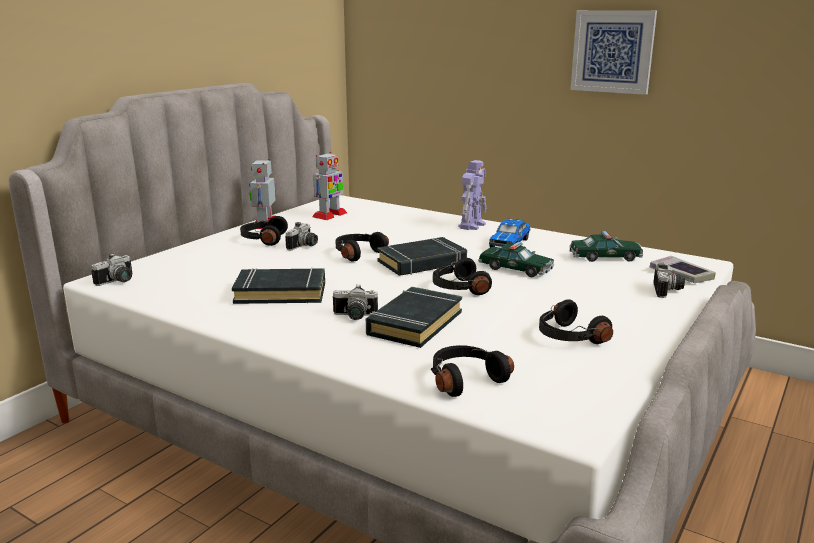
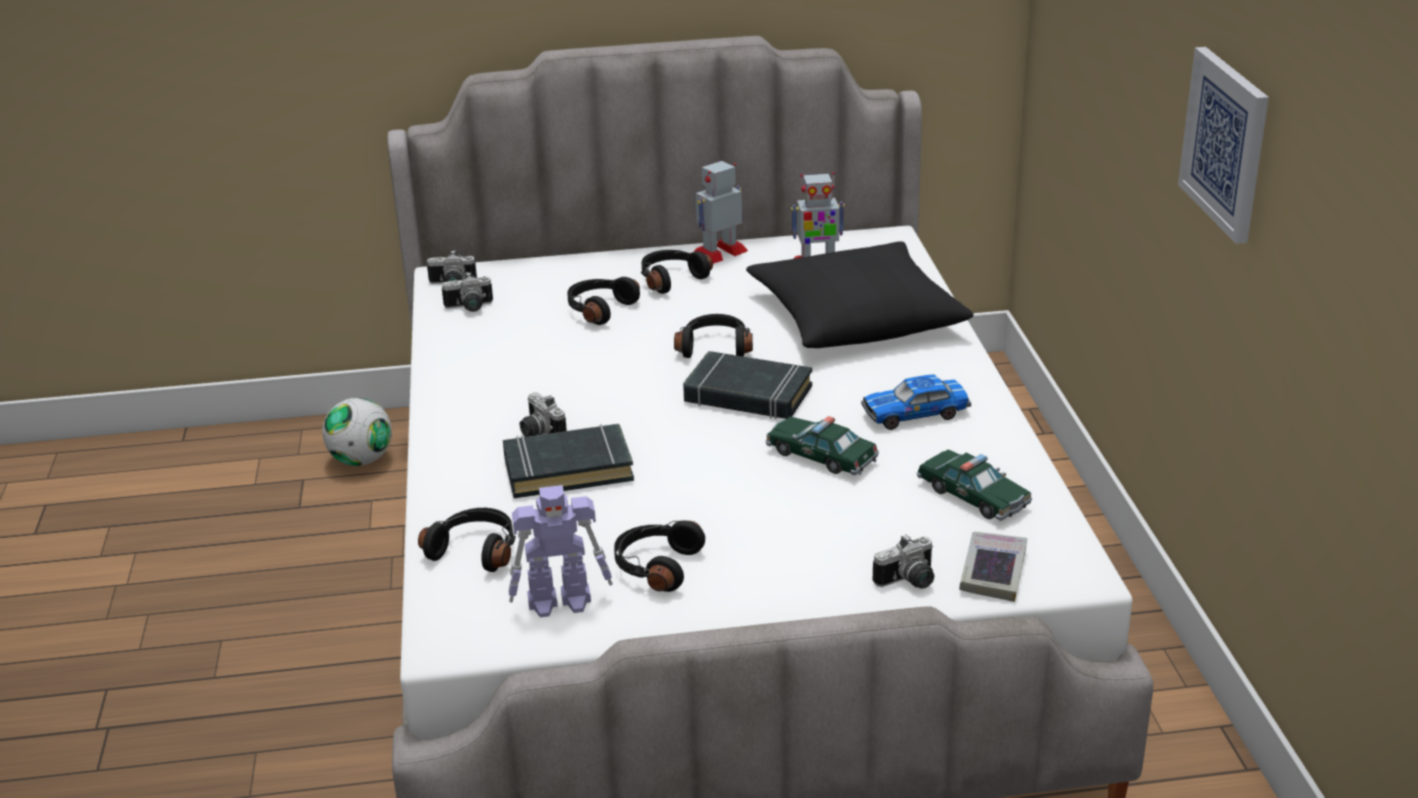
camera: 50 degrees right, 10 degrees up
(47, 470) = (361, 460): none -> football
(281, 292) = (542, 368): black book -> none
(304, 246) = (687, 309): camera -> camera (469, 308)
(394, 224) = (856, 316): none -> black pillow
(458, 288) = (701, 449): black headphones -> black headphones (599, 309)
(472, 225) = (944, 361): toy robot -> toy robot (561, 601)
(515, 269) = (821, 456): toy car -> toy car turned 135 degrees clockwise

